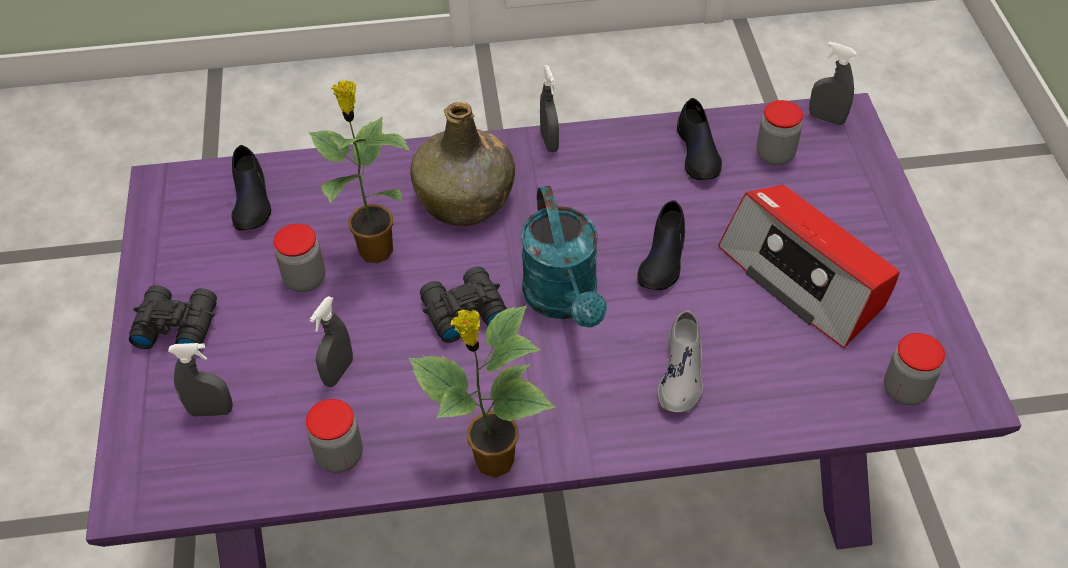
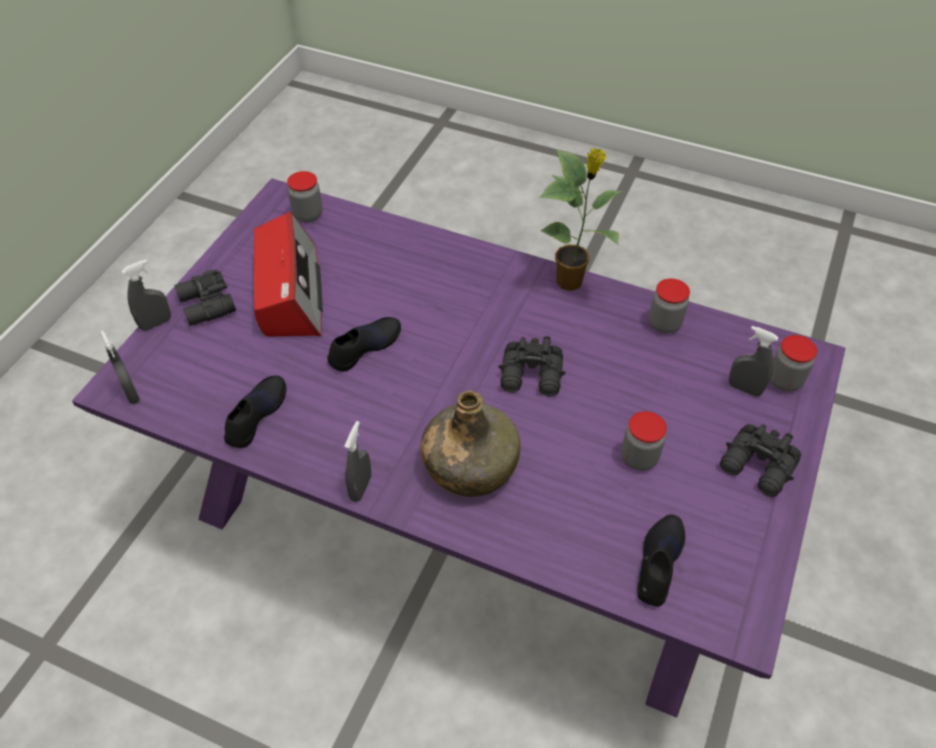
camera: 150 degrees left, 0 degrees up
(338, 372) = (643, 374): grey spray bottle -> grey spray bottle (156, 323)
(375, 248) = (570, 458): potted plant -> none
(564, 301) = (456, 350): turquoise watering can -> none
(681, 373) = (421, 276): grey shoe -> none
(775, 155) = (204, 383): jar -> jar (784, 381)
(869, 221) = (206, 306): none -> black binoculars

